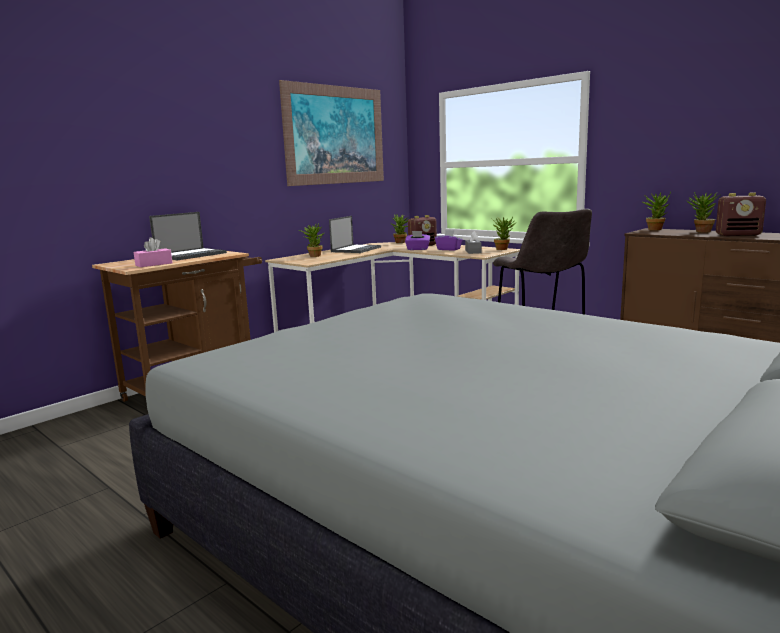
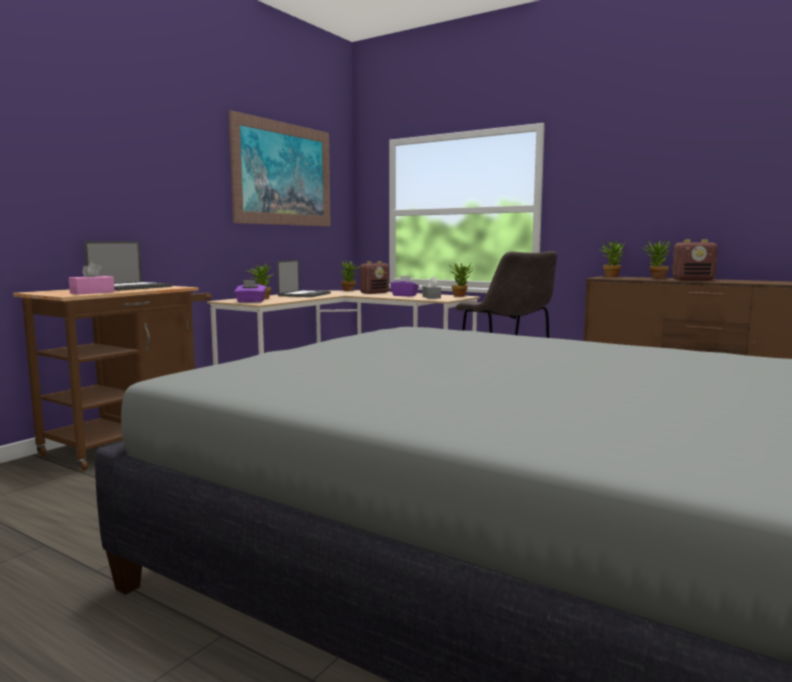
camera: 10 degrees left, 5 degrees down
(417, 249) = (371, 295): purple tissue box -> purple tissue box (250, 302)

